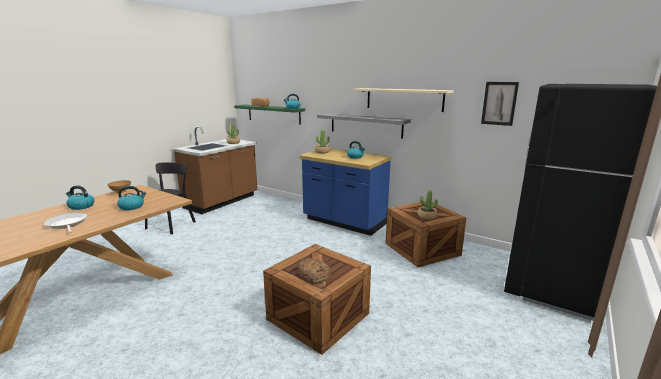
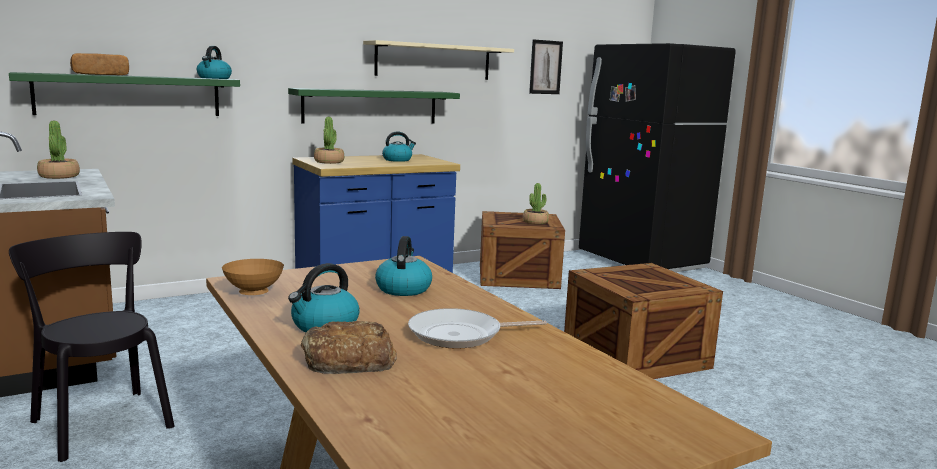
camera: 65 degrees left, 5 degrees down
(314, 274) = (659, 283): bread -> bread (347, 359)
(365, 125) = (371, 106): grey shelf -> green shelf

